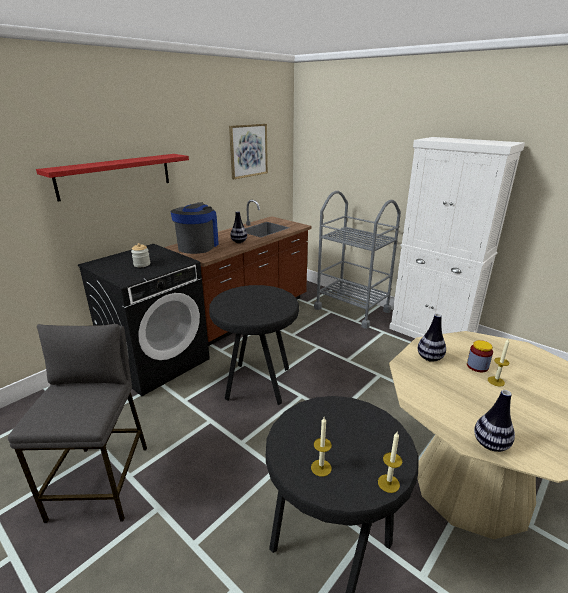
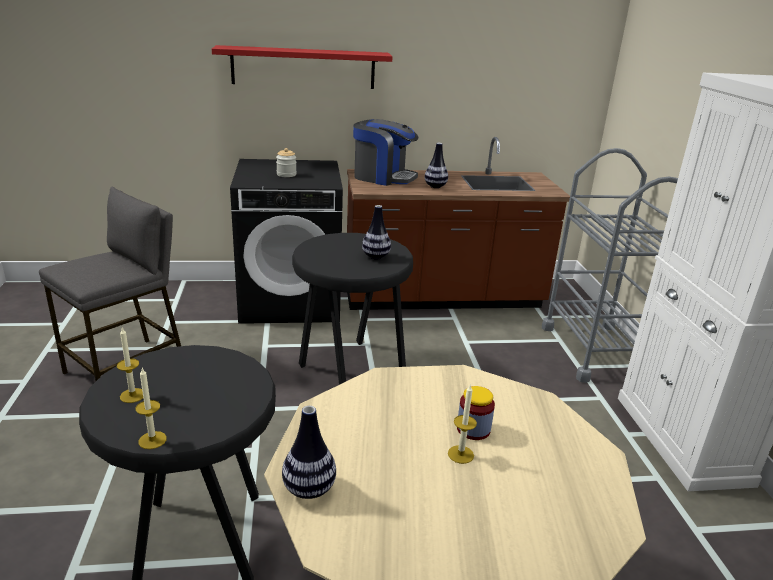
camera: 40 degrees right, 0 degrees up
(198, 246) = (383, 177): coffee machine -> coffee machine turned 60 degrees clockwise
(248, 151) = (517, 66): picture -> none
(429, 358) = (431, 389): vase -> vase (376, 257)

